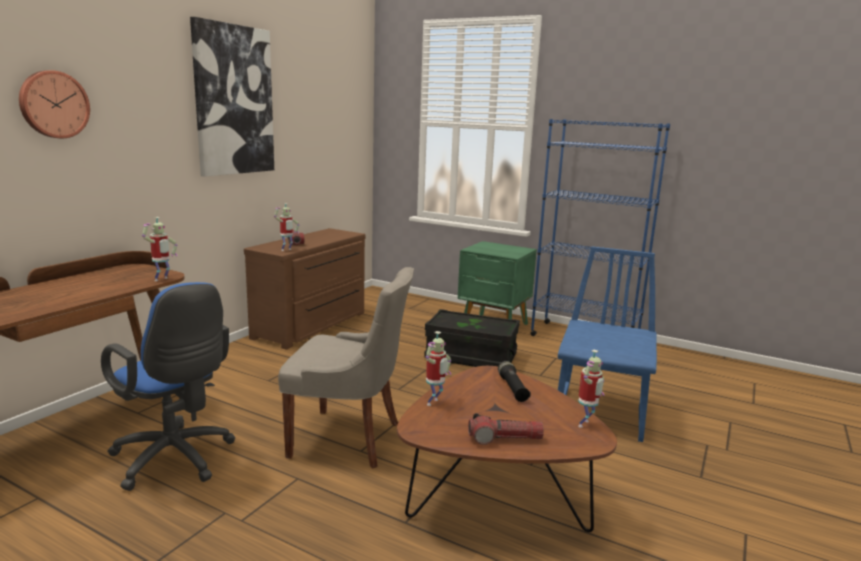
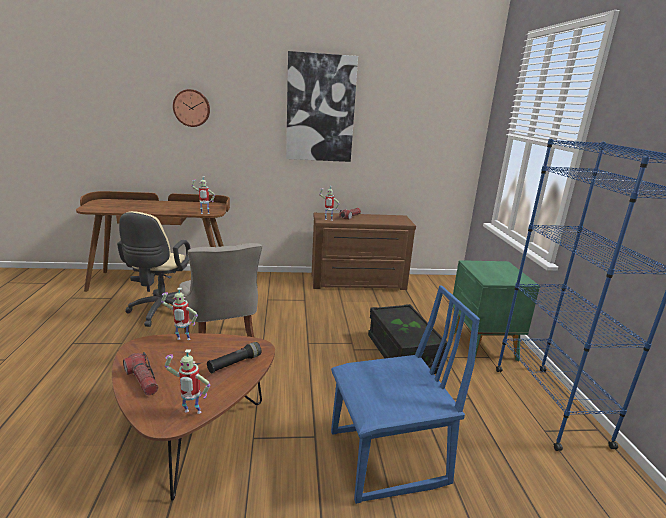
camera: 55 degrees right, 5 degrees up
(176, 460) = (161, 312): blue office chair -> beige office chair

